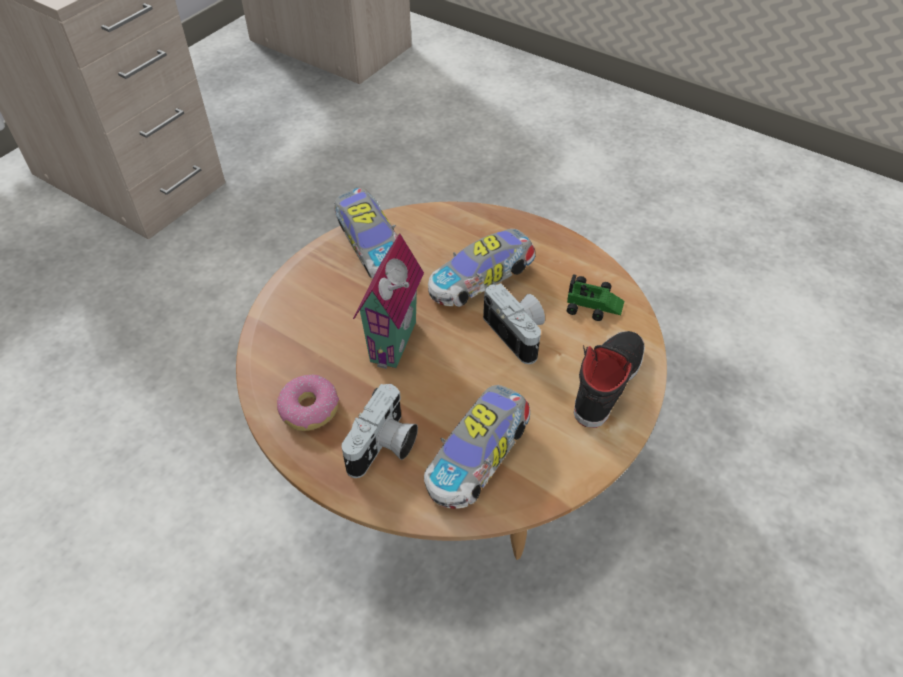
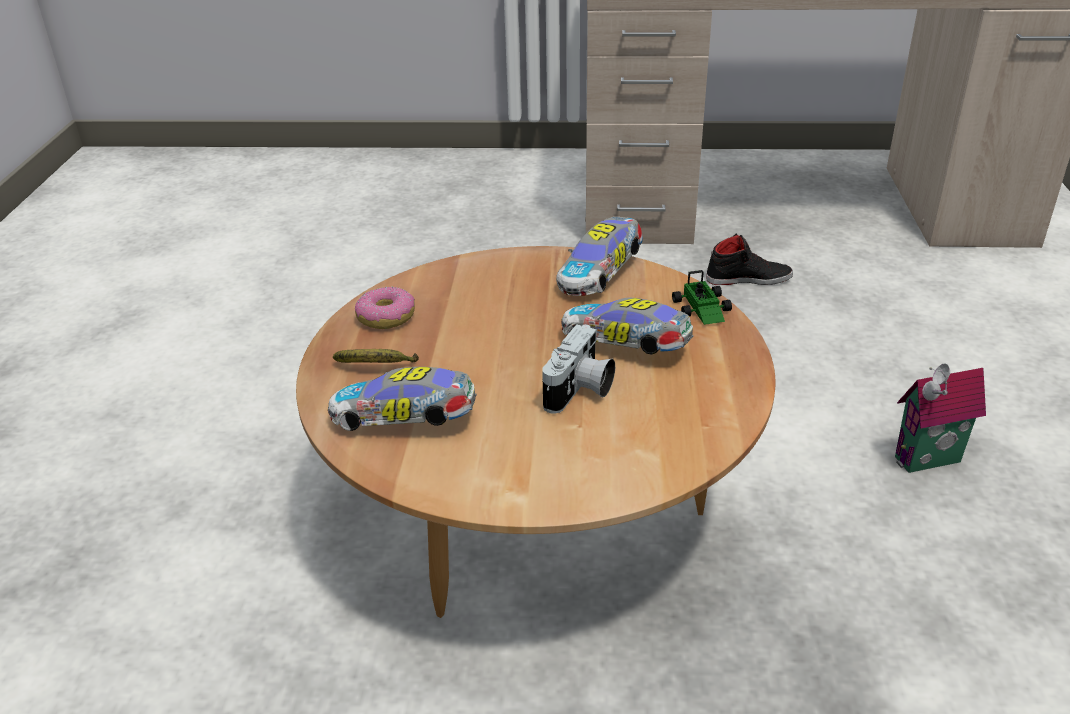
camera: 60 degrees right, 15 degrees down
(384, 447) = (376, 367): camera -> banana
(397, 343) = (498, 330): toy house -> toy house (929, 462)
(595, 303) = (677, 425): toy car -> toy car (703, 309)
(607, 381) = (571, 469): black shoe -> black shoe (748, 278)

